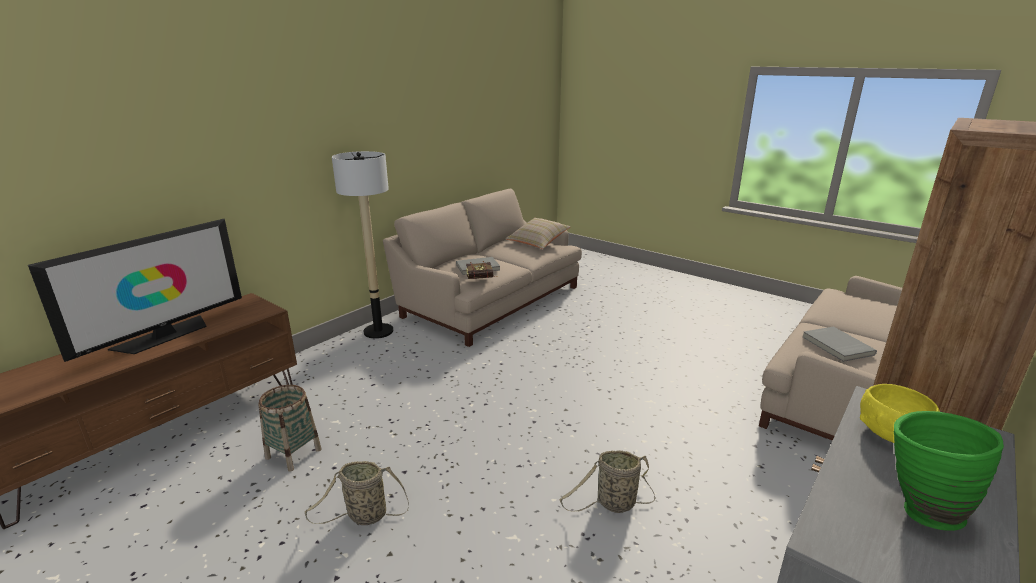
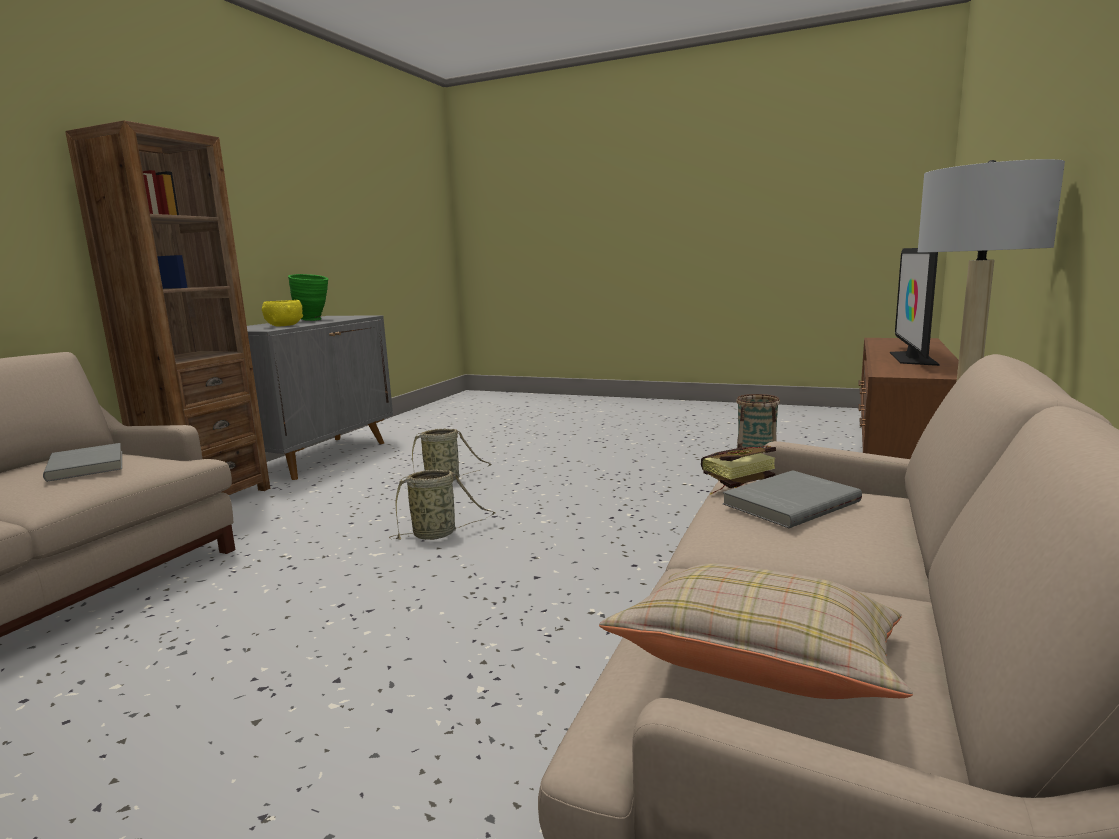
camera: 165 degrees right, 10 degrees down
(364, 516) = (642, 452): basket -> basket (437, 534)

